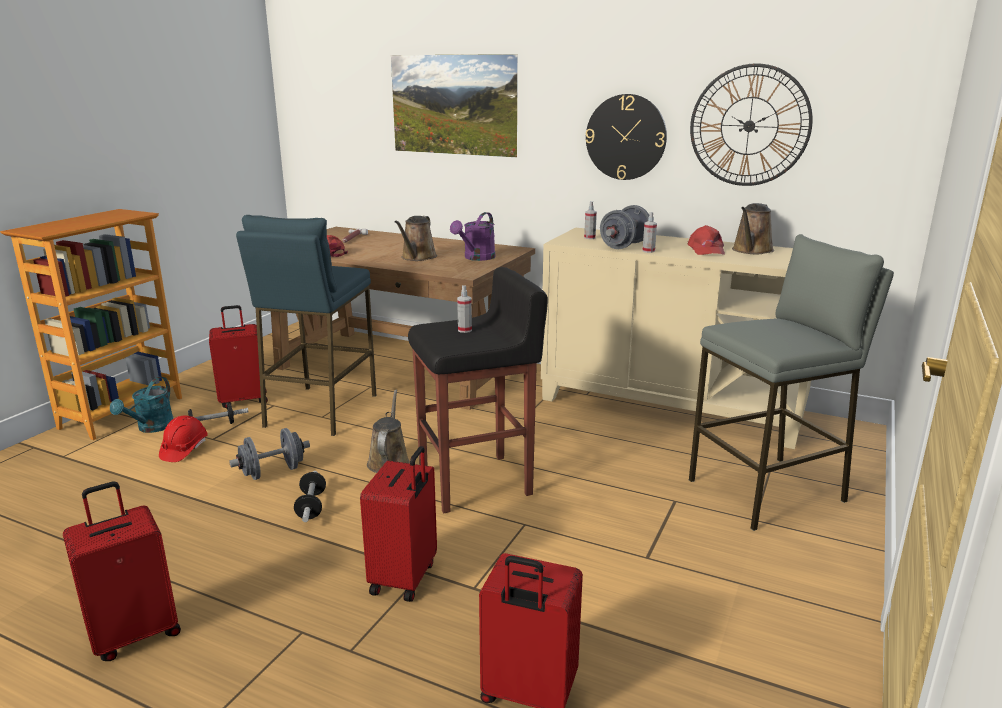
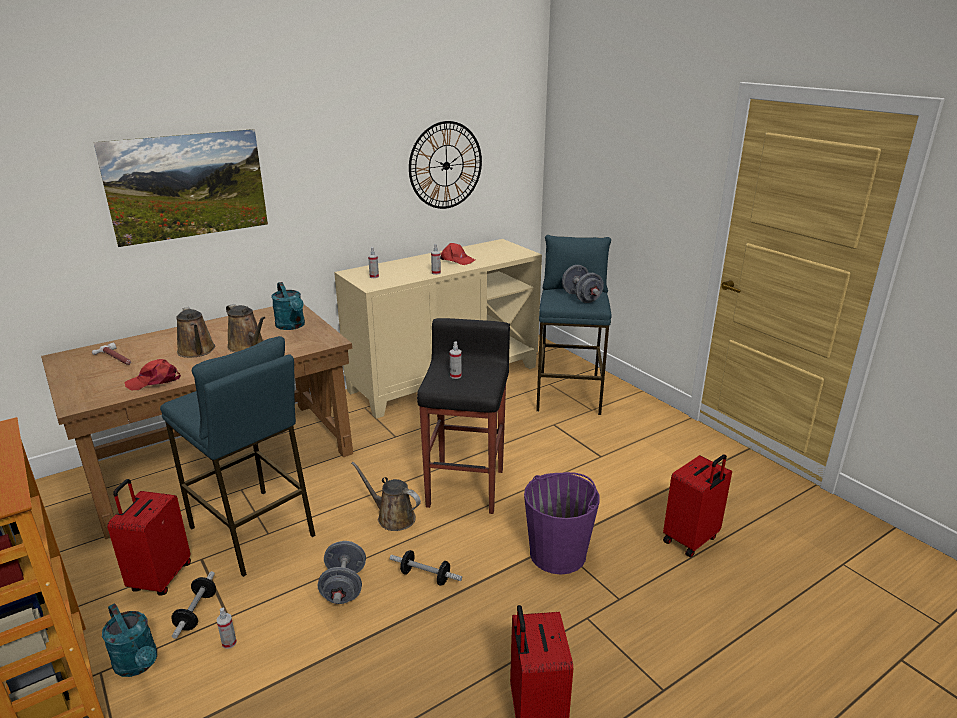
camera: 60 degrees left, 5 degrees up
(184, 450) = (229, 643): red hard hat -> spray bottle
(405, 578) = (558, 554): red suitcase -> purple bucket
(476, 258) = (292, 326): purple watering can -> turquoise watering can
(624, 245) = (412, 274): grey dumbbell -> grey dumbbell (581, 297)
(626, 137) = (362, 188): wall clock -> none
(751, 250) = (475, 252): brown watering can -> brown watering can (197, 351)
(768, 491) = (569, 394): grey stool -> blue stool

